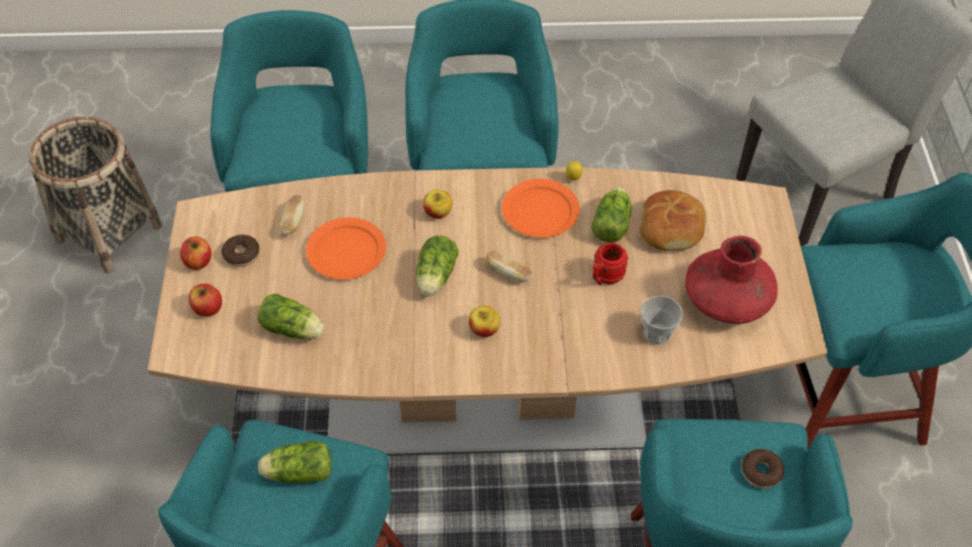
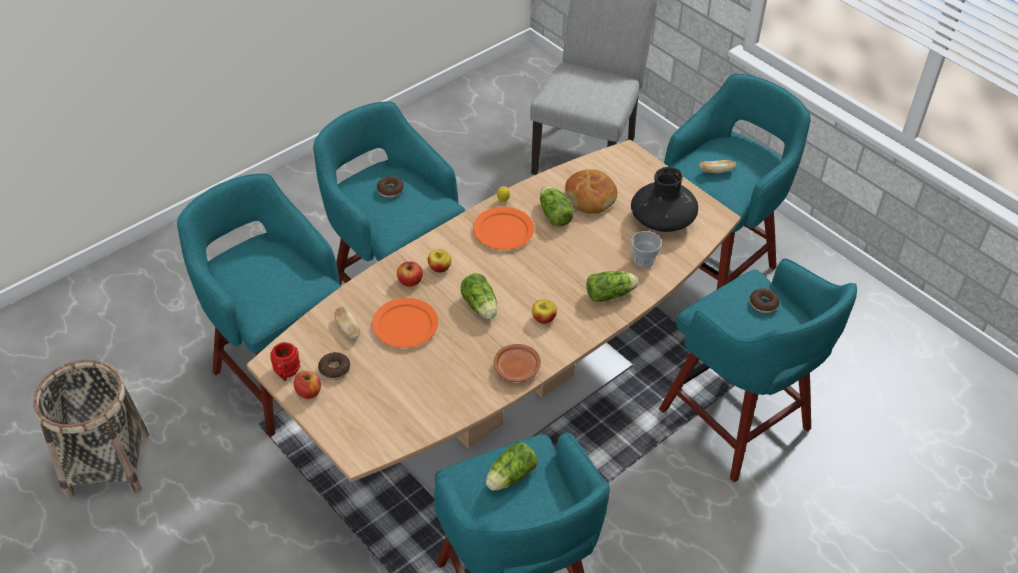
camera: 40 degrees left, 5 degrees down
(208, 308) = (349, 416): apple -> apple (410, 281)
(294, 330) = (424, 392): lettuce -> lettuce (611, 294)
(404, 364) = (517, 368): none -> brown plate
(485, 107) = (390, 190): none -> donut
(508, 272) = (523, 277): bread -> bread (716, 171)
(605, 278) = (582, 247): red mug -> red mug (286, 373)
(727, 300) = (662, 220): red vase -> black vase

